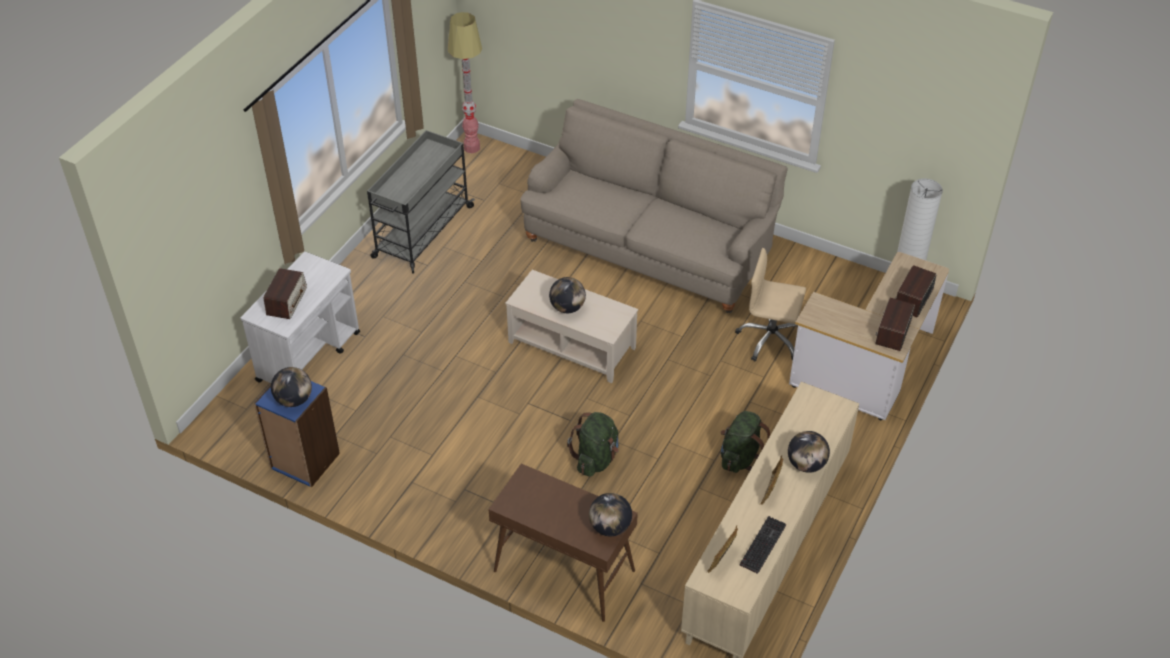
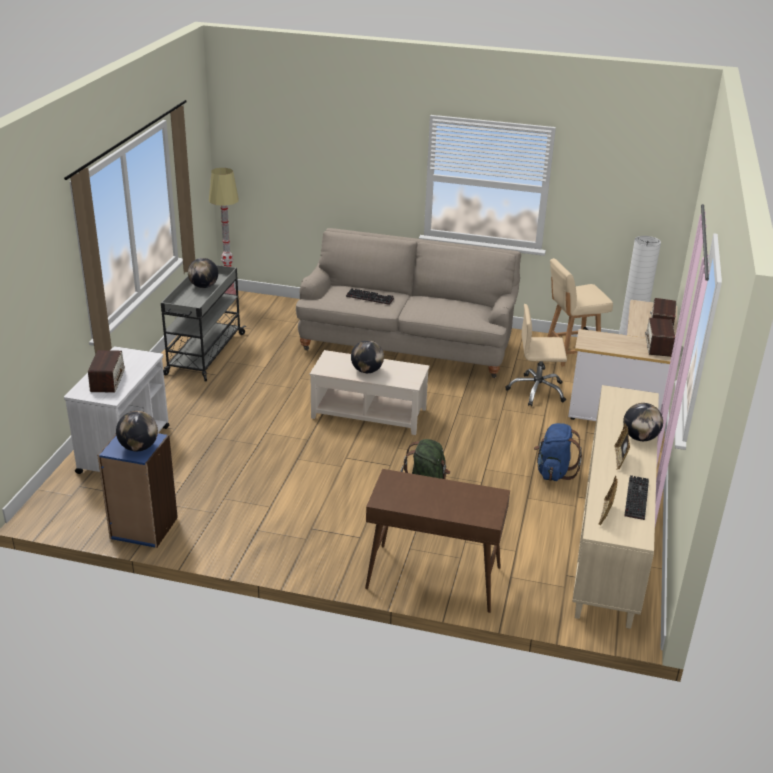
camera: 15 degrees left, 15 degrees down
(604, 201) = (371, 297): none -> keyboard
(610, 527) = (490, 504): globe -> globe (204, 286)
(741, 458) = (553, 472): green backpack -> blue backpack
(834, 287) = (570, 353): none -> beige chair

